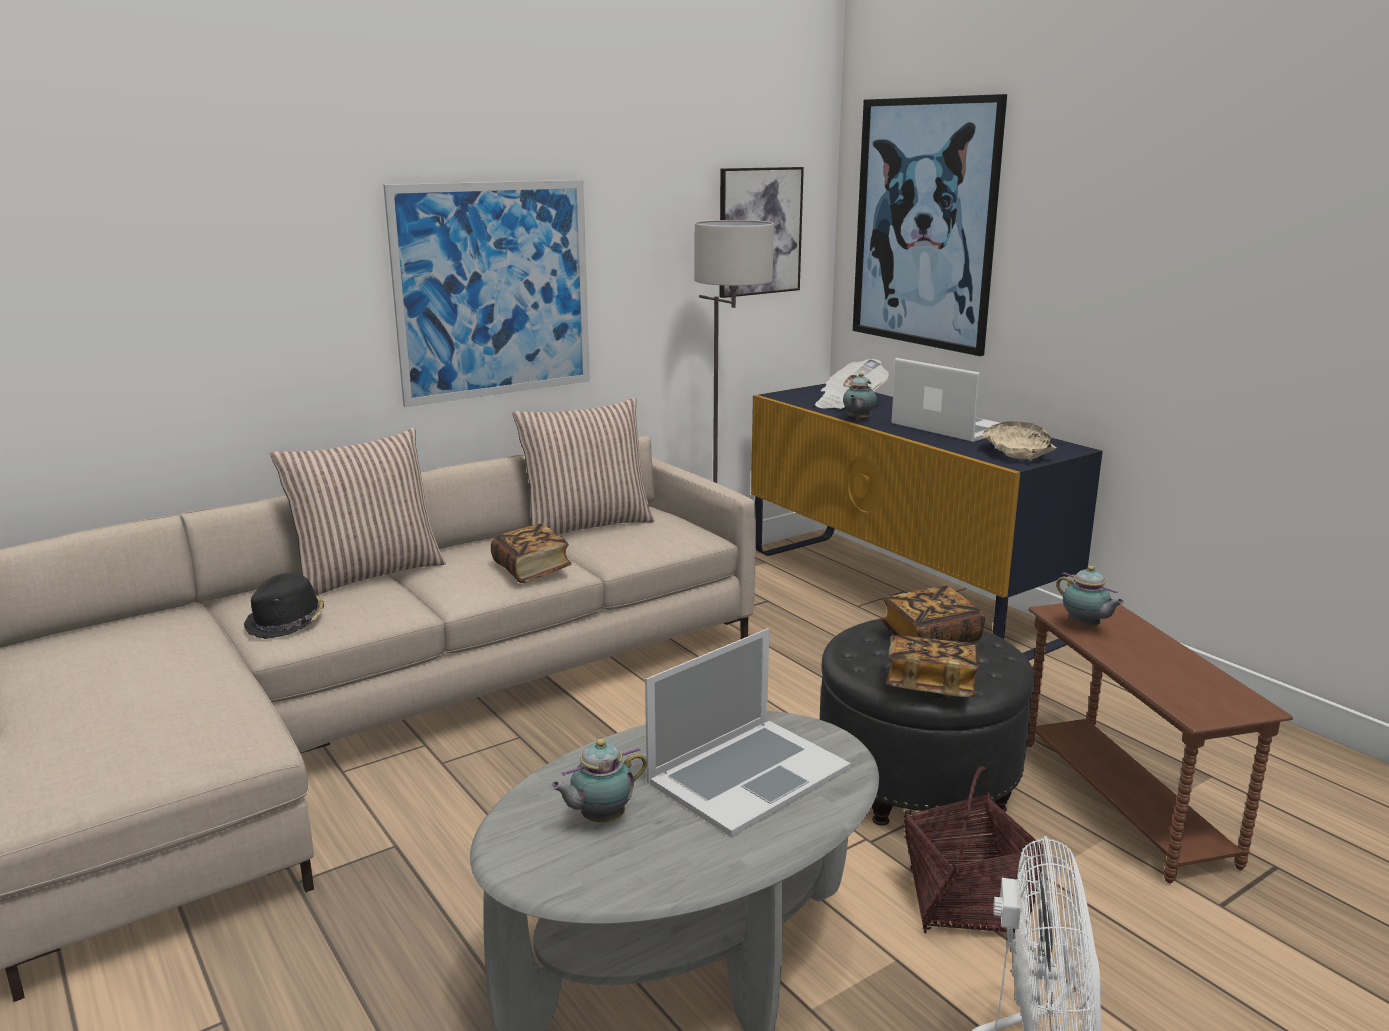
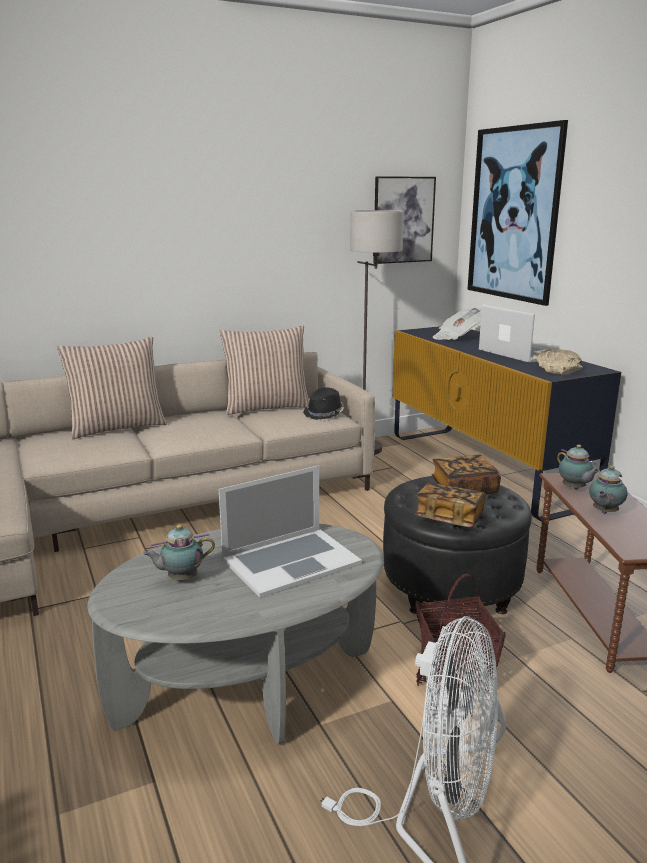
camera: 10 degrees right, 0 degrees up
(287, 623) = (55, 451): black hat -> black hat (324, 413)
(494, 290) = (215, 252): picture -> none
(532, 570) = (218, 431): book -> none
(857, 420) = (456, 347): teapot -> teapot (604, 512)

